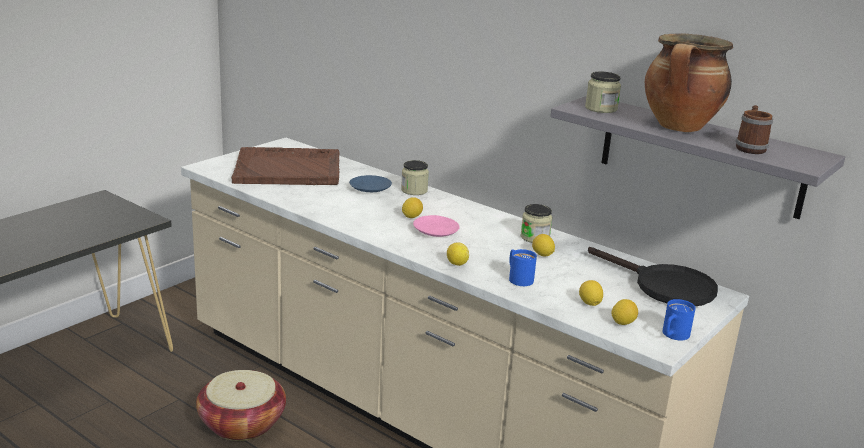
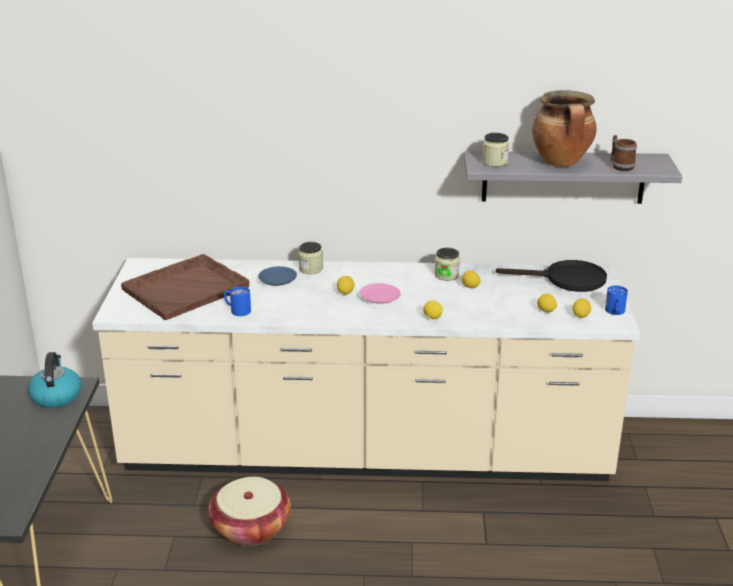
camera: 35 degrees left, 5 degrees up
(122, 220) = (56, 396): none -> kettle
(518, 278) = (482, 311): blue mug -> blue mug (237, 310)

